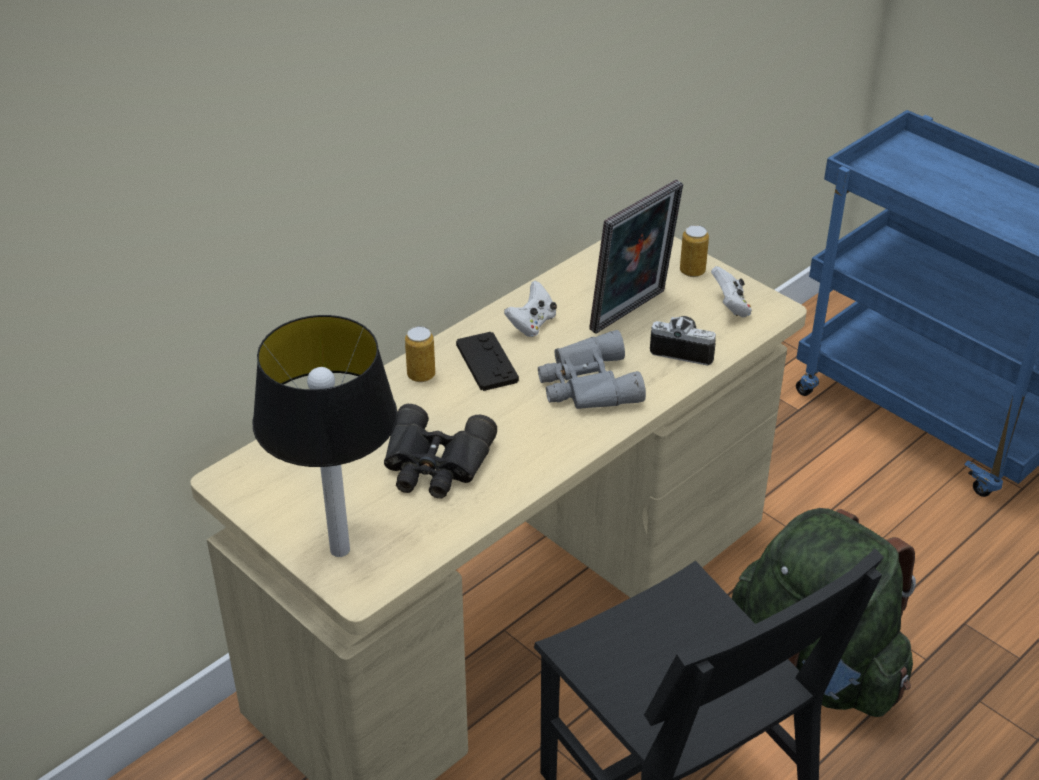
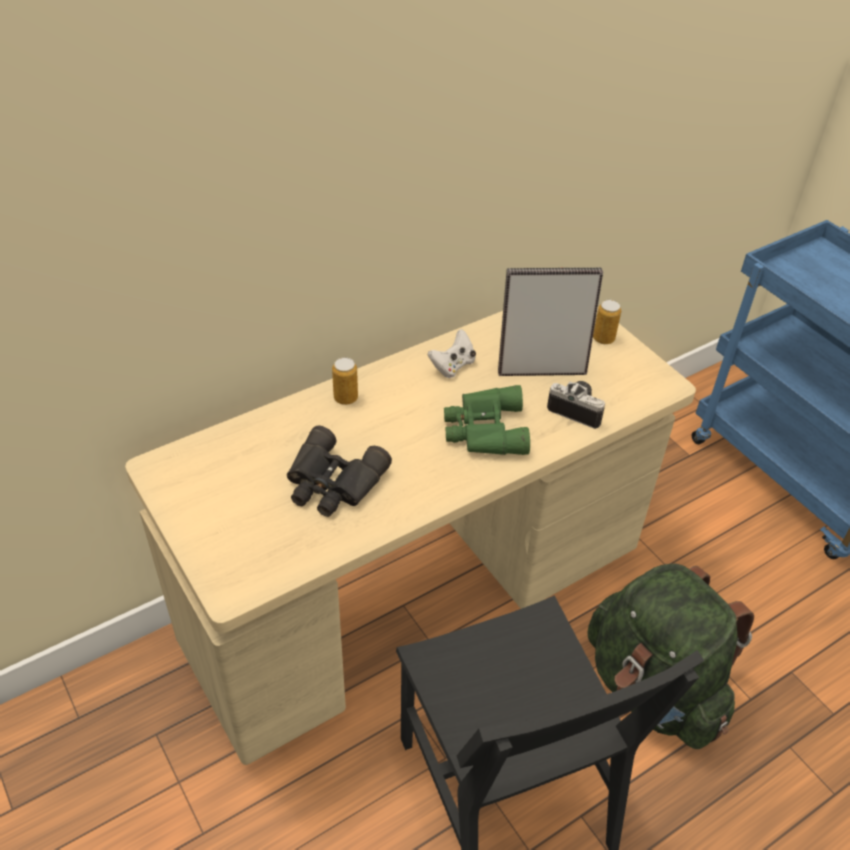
camera: 10 degrees right, 5 degrees up
(341, 550) = (228, 550): table lamp -> none
(487, 363) = (404, 395): black game controller -> none
(587, 385) = (483, 430): grey binoculars -> green binoculars
(632, 313) = (541, 369): picture frame -> picture frame turned 150 degrees counterclockwise
(730, 306) = (628, 376): white game controller -> none

